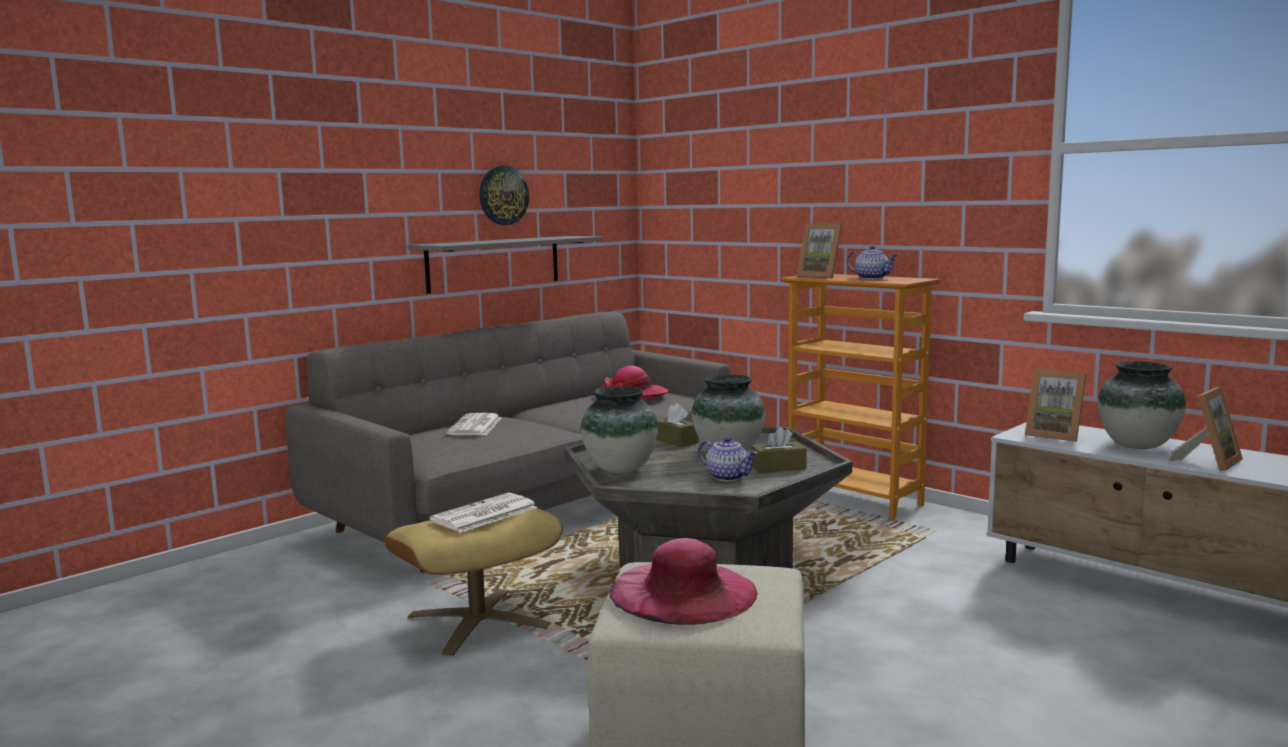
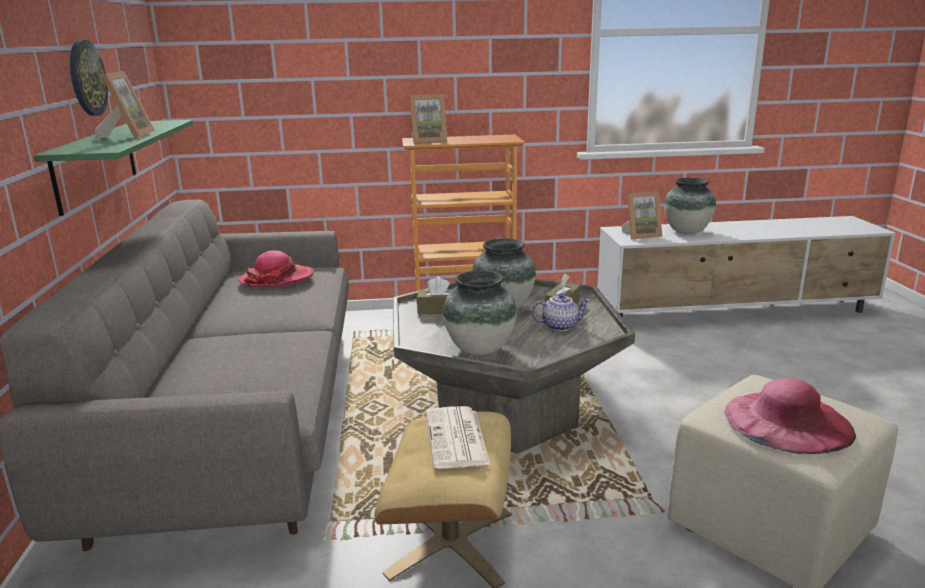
camera: 50 degrees left, 10 degrees up
(475, 426) = (226, 358): newspaper -> none
(494, 263) = (96, 164): grey shelf -> green shelf
(872, 278) = (473, 139): teapot -> none
(1208, 462) = (734, 233): picture frame -> picture frame (128, 136)

